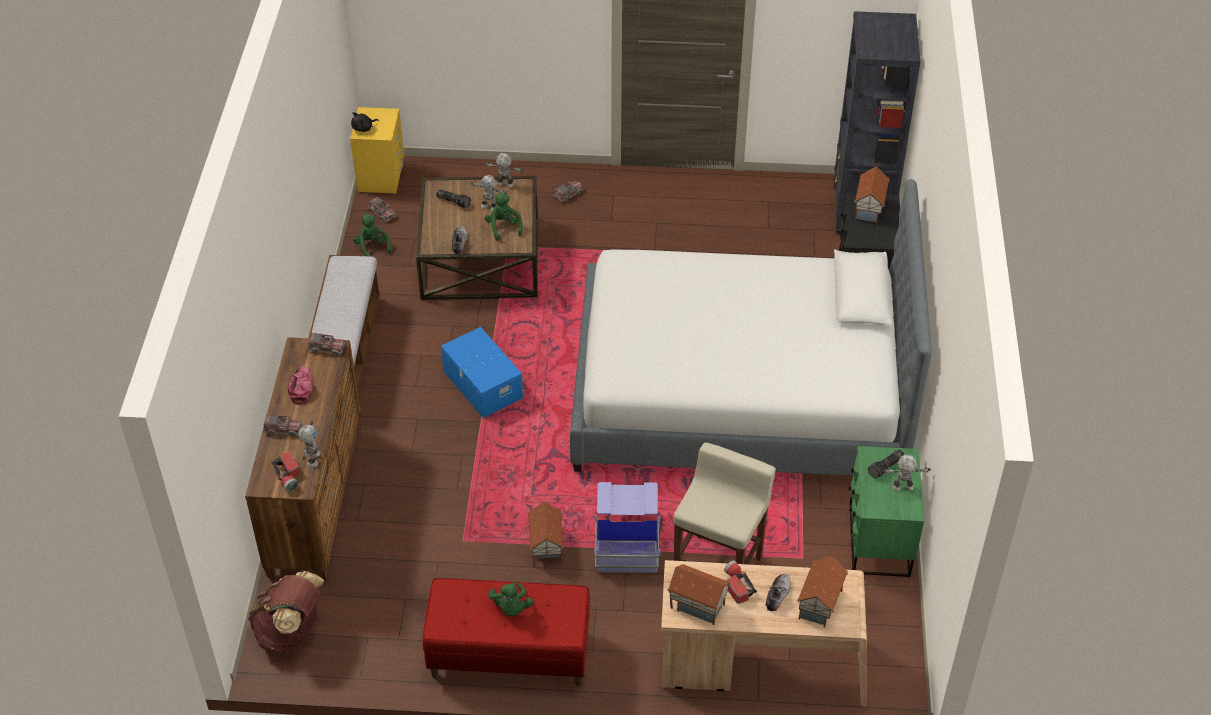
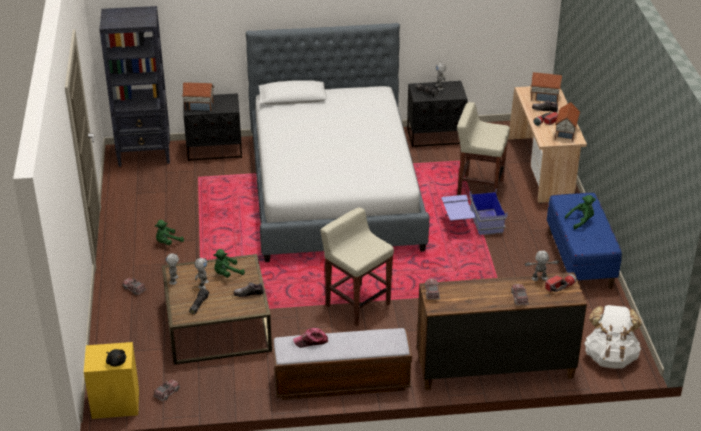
camera: 100 degrees left, 10 degrees down
(291, 631) = (610, 357): brown backpack -> white backpack
(301, 387) = (475, 297): cap -> cap (311, 341)
(372, 247) = (212, 391): green plush toy -> green plush toy (167, 242)
(482, 385) = (357, 304): blue storage box -> beige stool
(509, 655) = (580, 259): red bench -> blue bench
(545, 547) = (492, 256): toy house -> none
(878, 540) = (436, 137): green nightstand -> black nightstand

